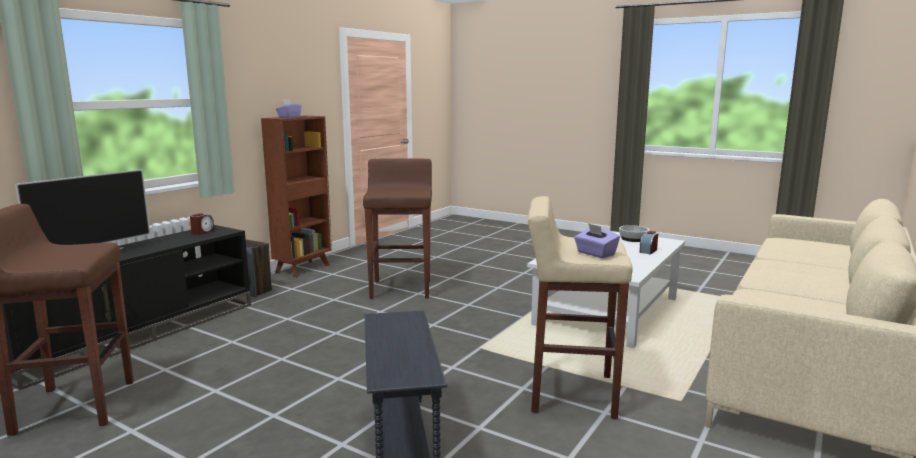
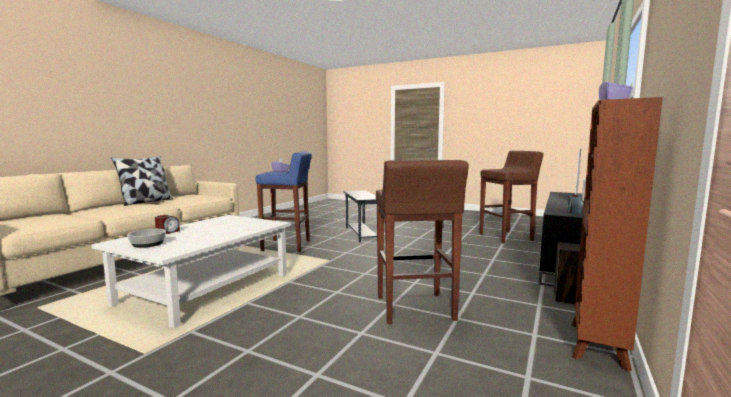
camera: 175 degrees right, 5 degrees down
(570, 393) = (287, 246): beige stool -> blue stool
(831, 292) = (146, 202): none -> pillow

